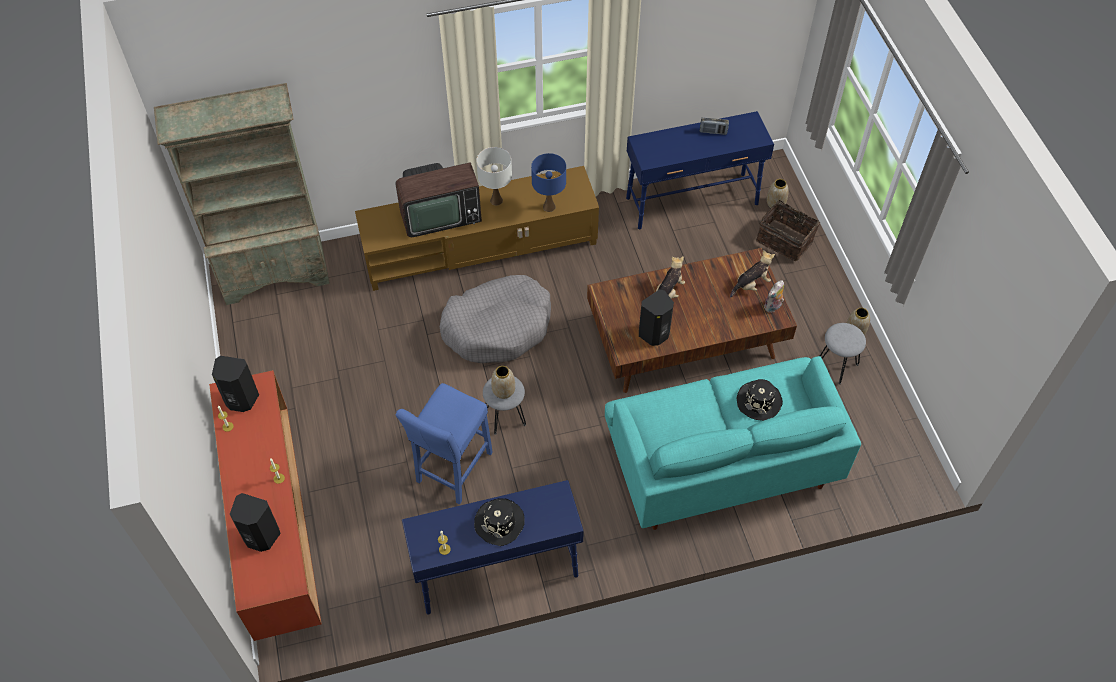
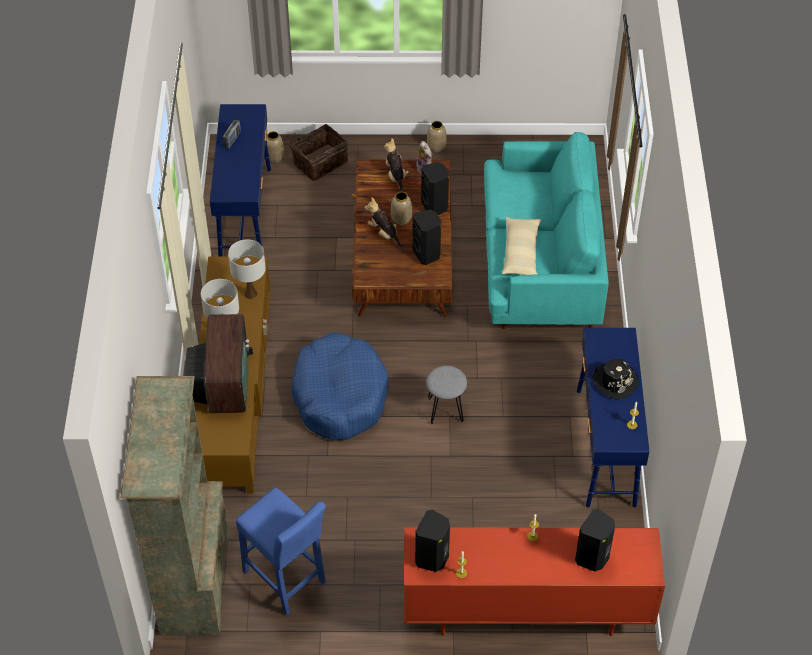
camera: 75 degrees left, 5 degrees down
(452, 471) = (493, 462): blue stool -> blue stool (286, 581)
(498, 327) = (339, 395): grey dog bed -> blue dog bed
(504, 391) = (448, 379): vase -> vase (401, 218)
(548, 207) = (250, 294): blue table lamp -> white table lamp
(681, 413) = (521, 252): none -> beige pillow
(723, 327) = (435, 206): none -> black speaker
(759, 401) = (523, 200): black hat -> none
(836, 365) = (466, 168): grey stool -> none

